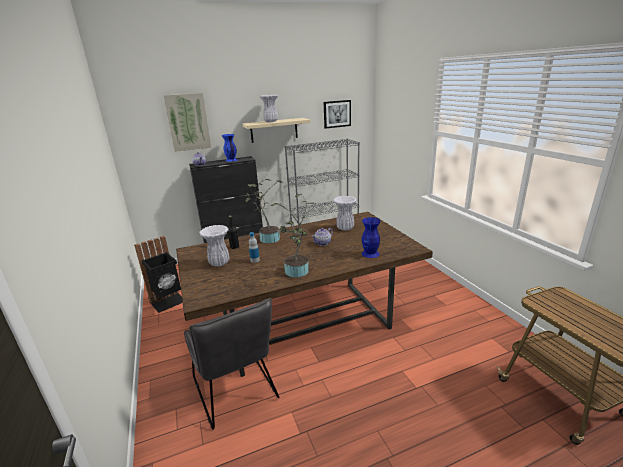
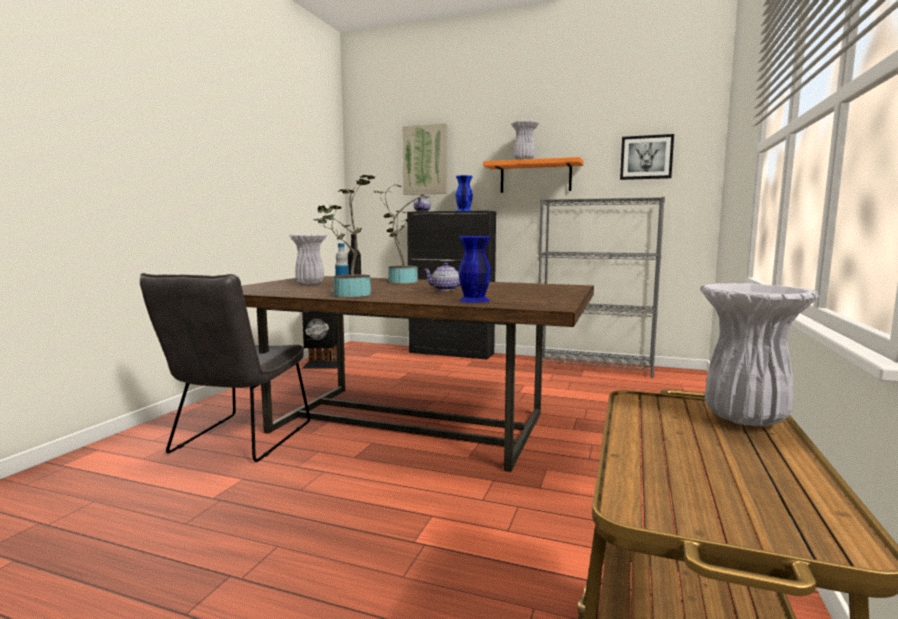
camera: 40 degrees right, 15 degrees down
(274, 130) = (535, 177): beige shelf -> orange shelf
(344, 228) = (511, 287): white vase -> white vase (743, 418)

